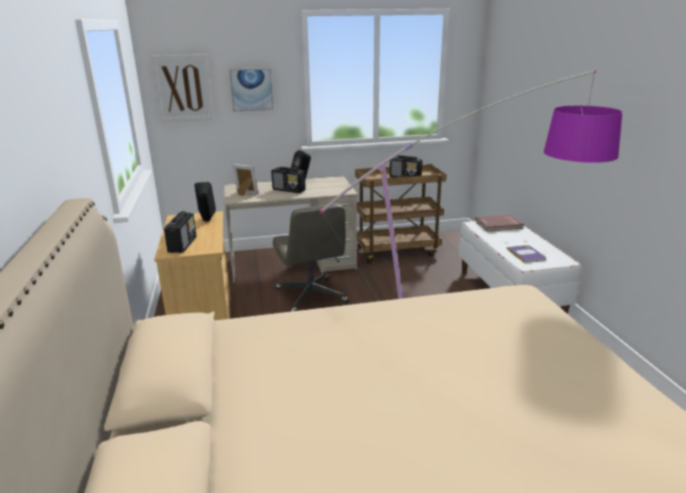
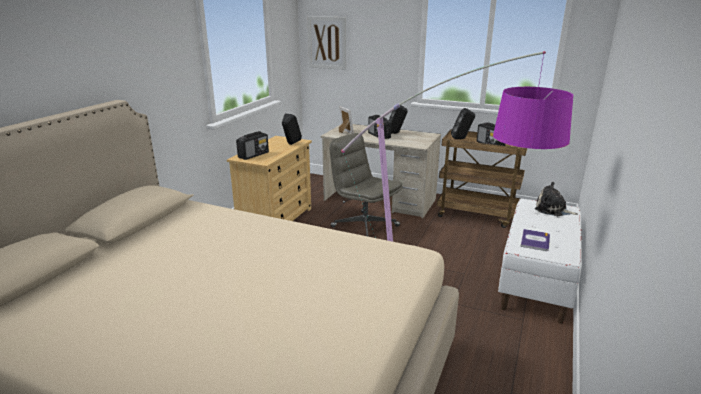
camera: 35 degrees right, 0 degrees up
(251, 89) = (376, 48): picture -> none
(311, 296) = (364, 226): grey office chair -> grey office chair turned 120 degrees clockwise
(373, 177) = (462, 139): none -> black speaker
(499, 225) = (552, 210): red book -> plush toy

